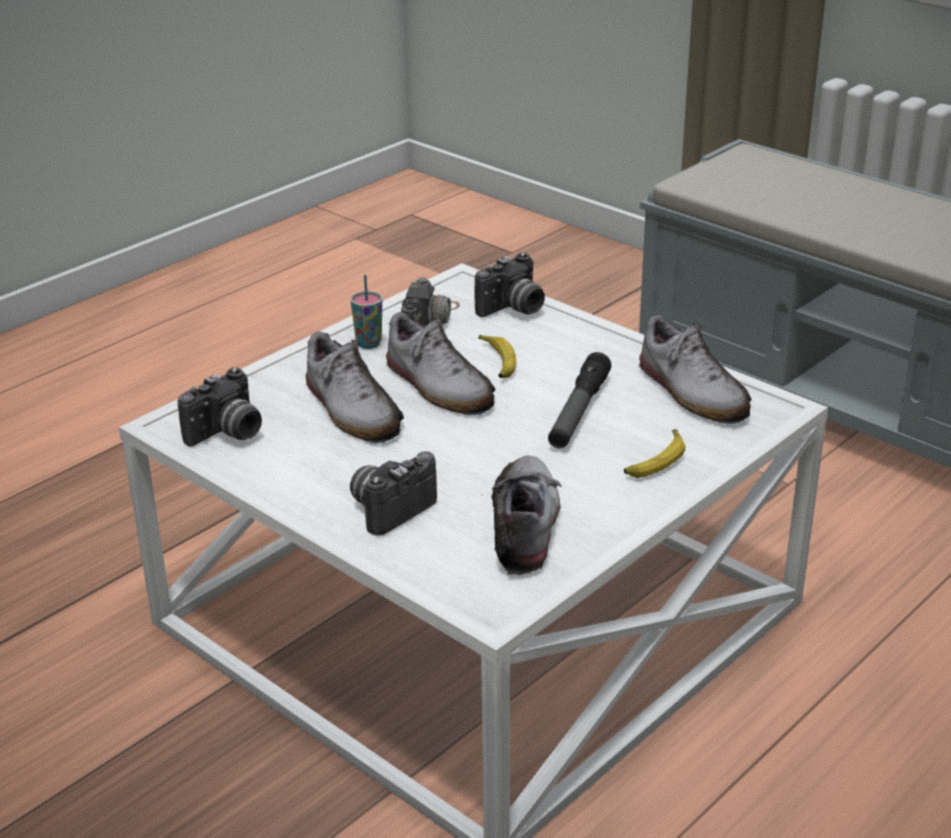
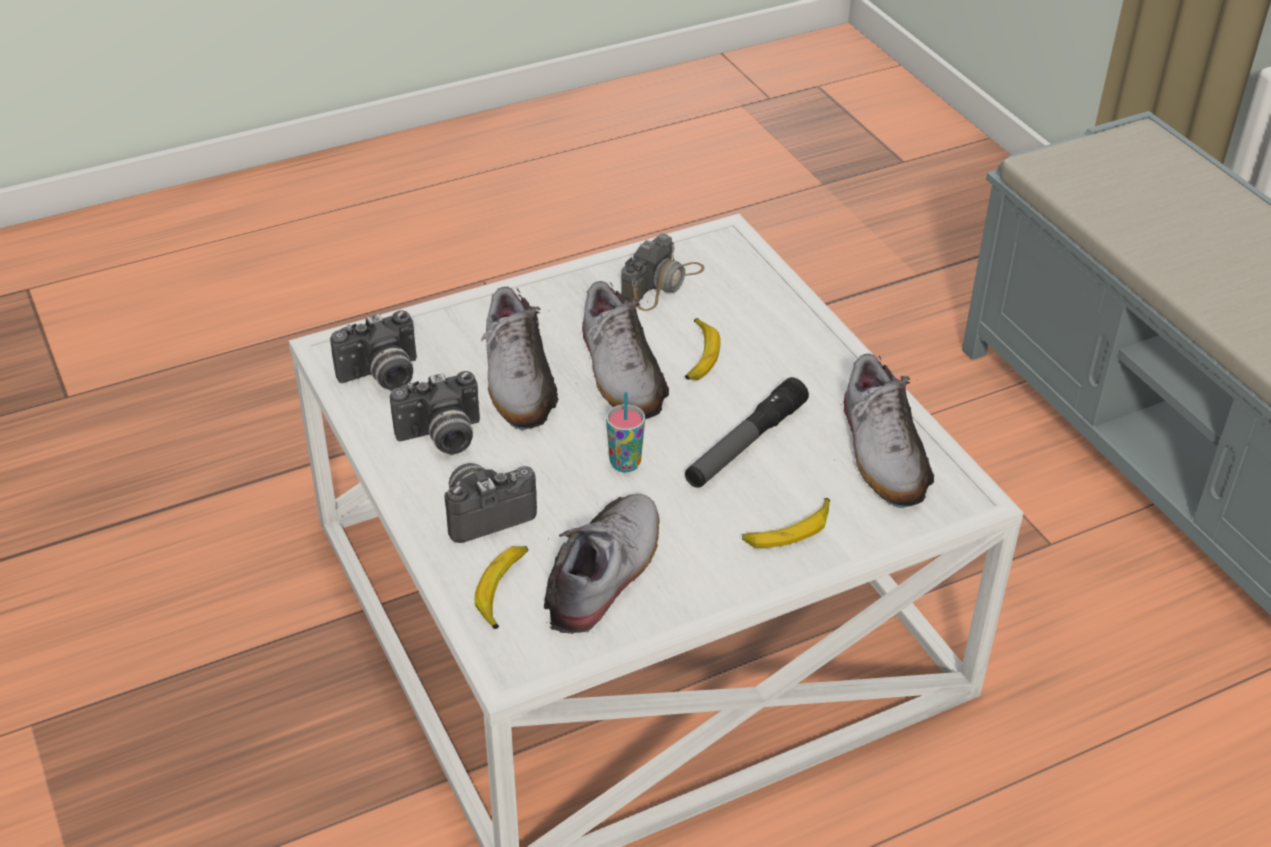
camera: 20 degrees right, 10 degrees up
(369, 344) = (582, 298): cup -> cup (625, 463)
(445, 559) = (503, 590): none -> banana
(513, 309) = (756, 290): camera -> camera (442, 438)

